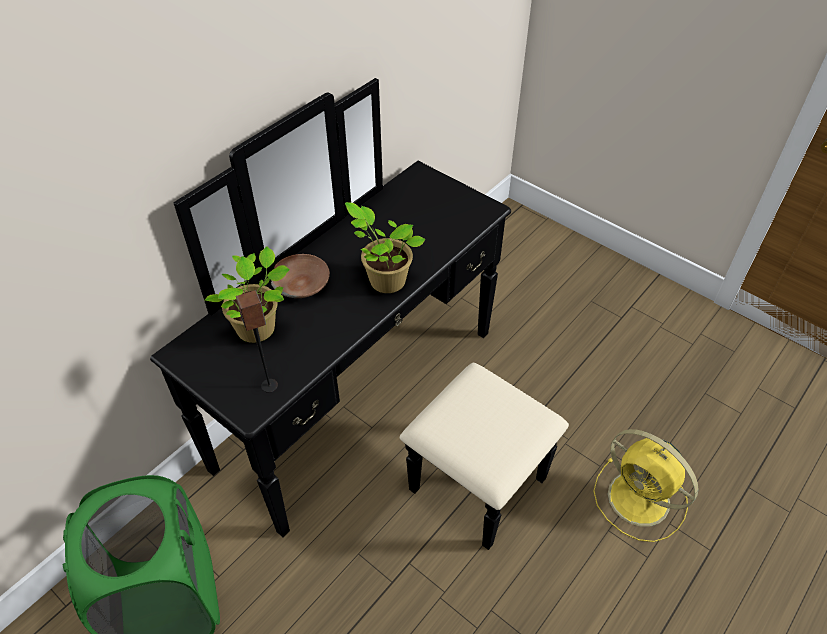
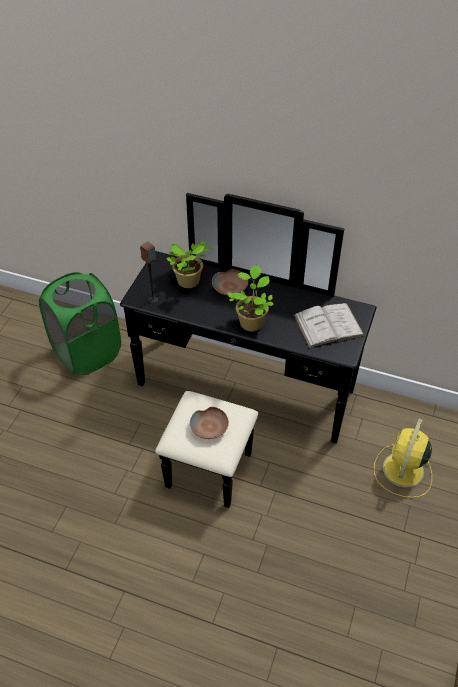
camera: 70 degrees right, 0 degrees up
(430, 209) = (328, 325): none -> white book
(490, 419) = (210, 427): none -> brown bowl
(641, 500) = (235, 571): yellow fan -> yellow fan (402, 471)

